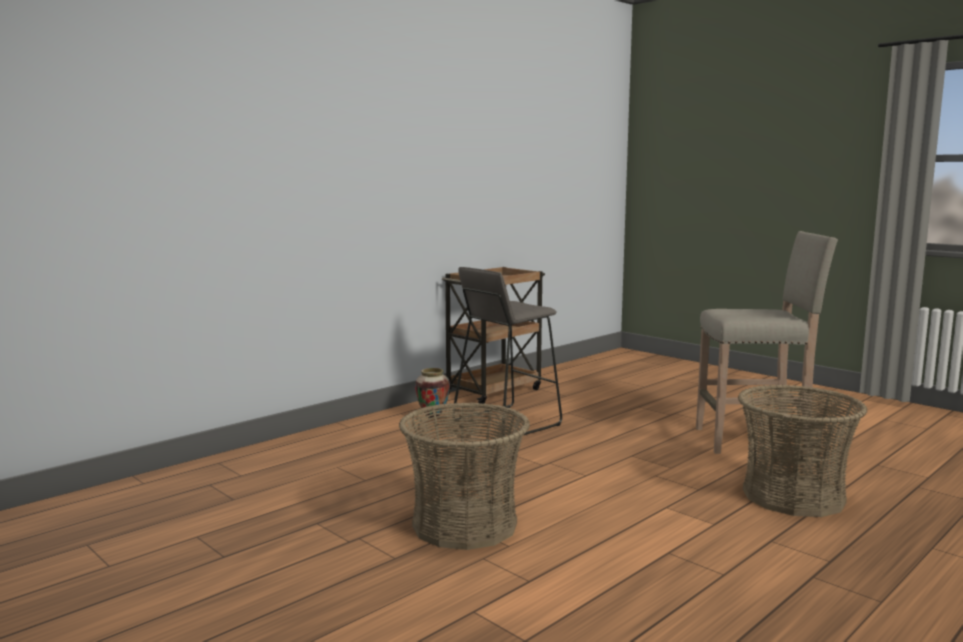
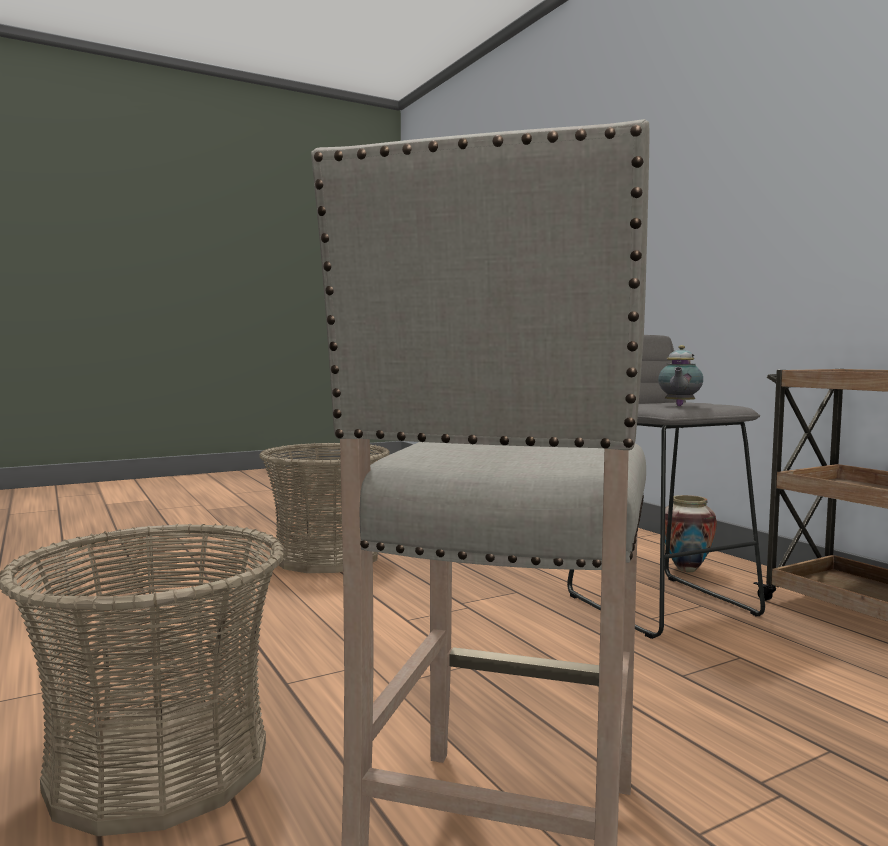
camera: 105 degrees right, 5 degrees down
(524, 306) = (678, 405): none -> teapot

